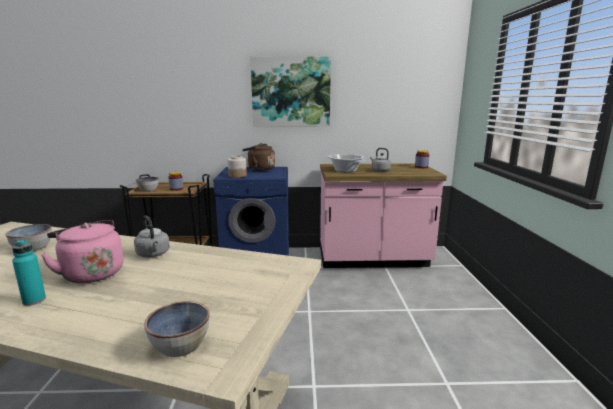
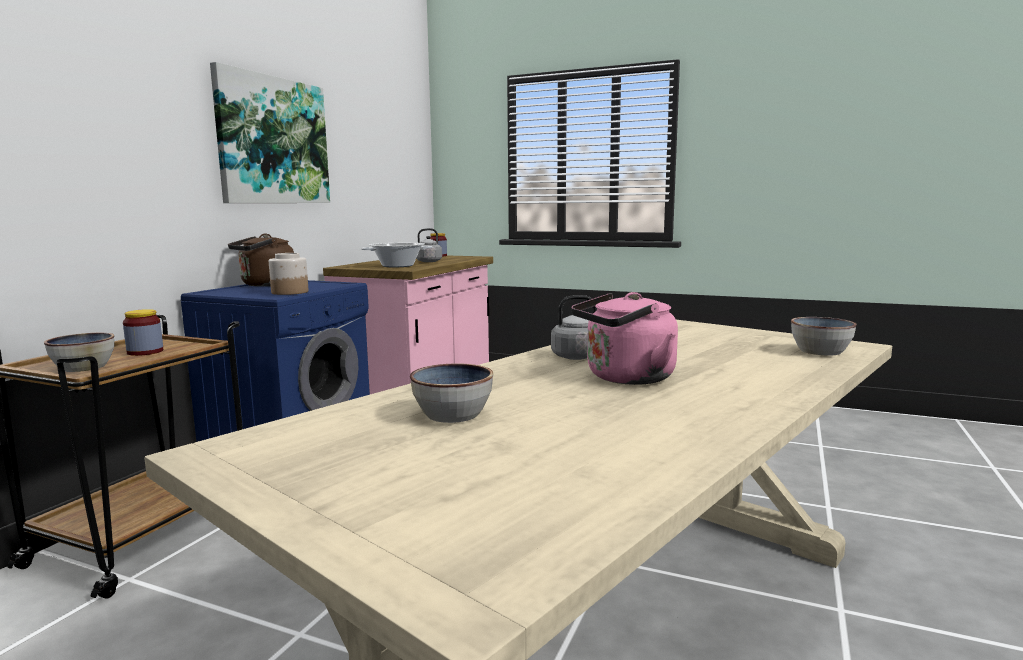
camera: 65 degrees left, 5 degrees down
(34, 300) = (706, 397): turquoise bottle -> none

